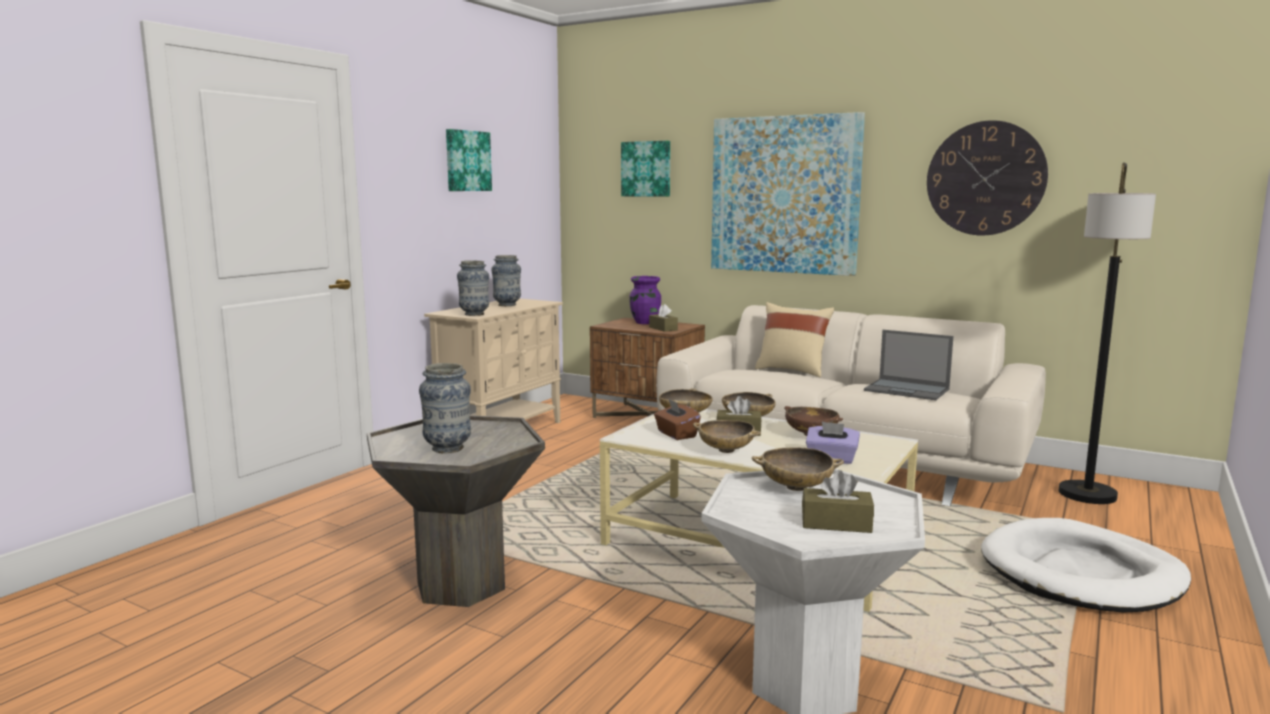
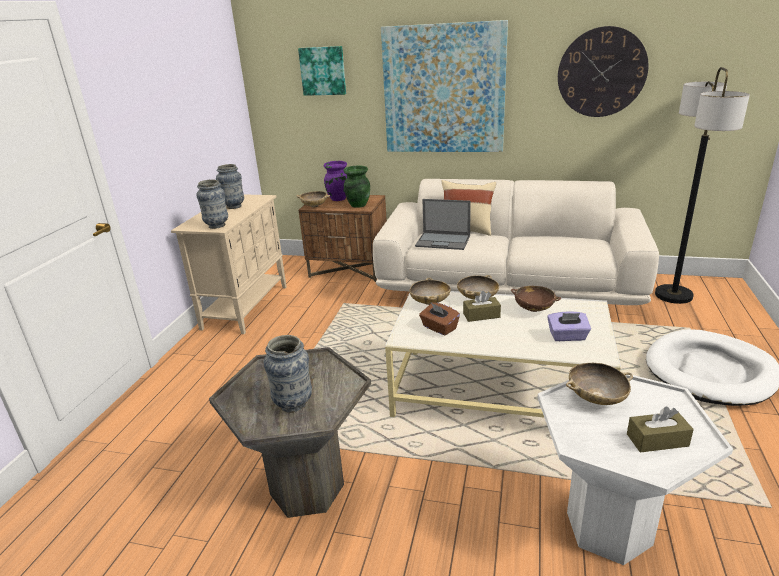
camera: 15 degrees left, 15 degrees up
(467, 161) = (175, 84): picture -> none
(663, 328) = (358, 205): brown tissue box -> green vase
(726, 451) = (488, 342): beige bowl -> beige bowl (314, 206)
(908, 390) = (564, 245): laptop -> laptop (443, 241)

